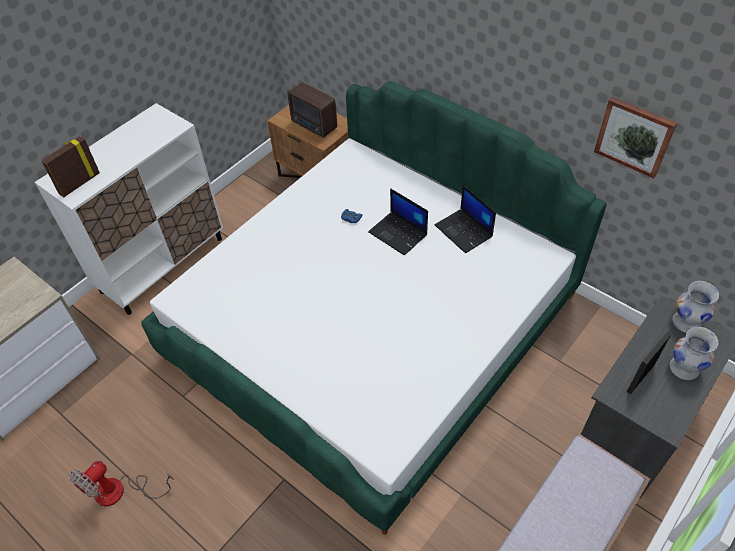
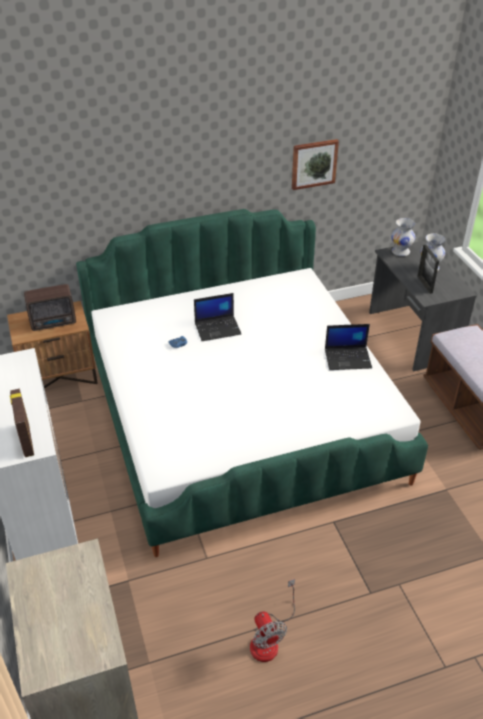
camera: 60 degrees left, 10 degrees down
(464, 231) = (246, 299): laptop -> laptop (348, 358)

